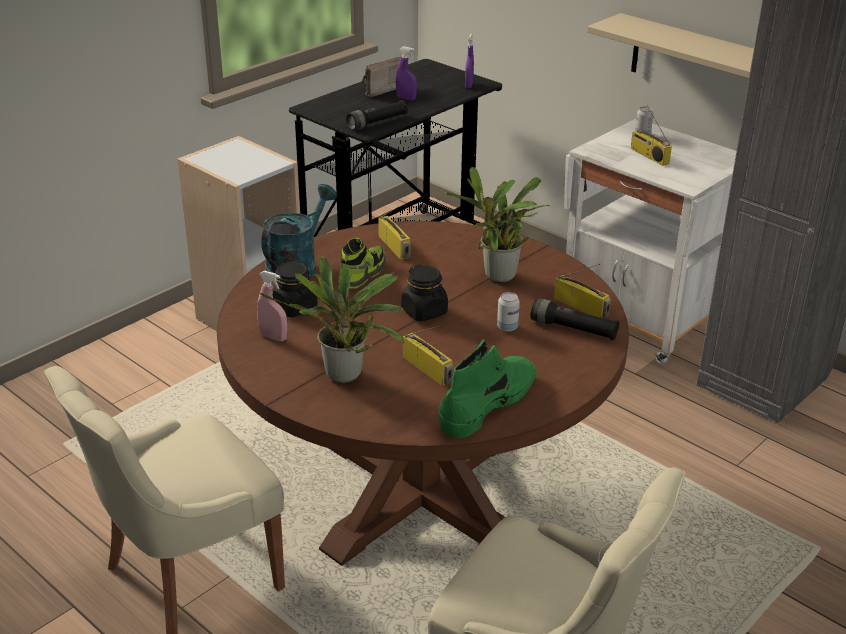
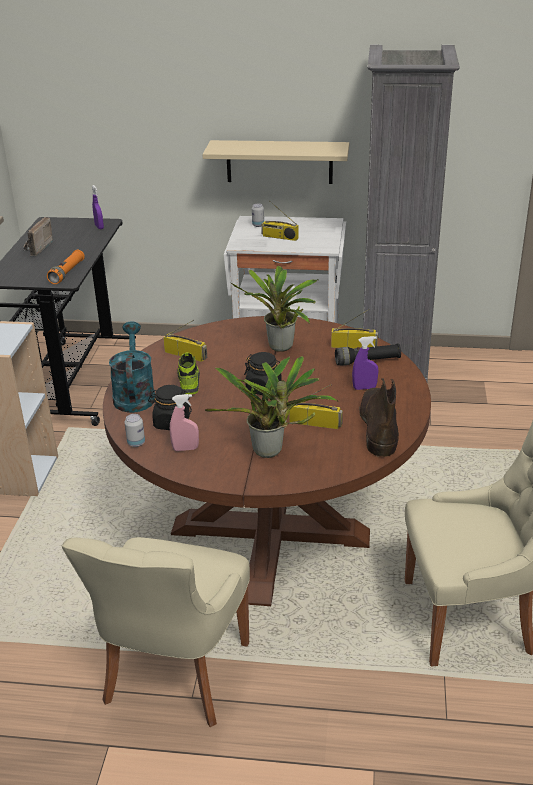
camera: 35 degrees left, 0 degrees up
(377, 123) = (67, 273): black flashlight -> orange flashlight
(406, 98) = (65, 249): purple spray bottle -> purple spray bottle (364, 388)
(489, 402) = (378, 426): green boot -> brown boot
(507, 327) = (328, 376): can -> can (136, 443)

